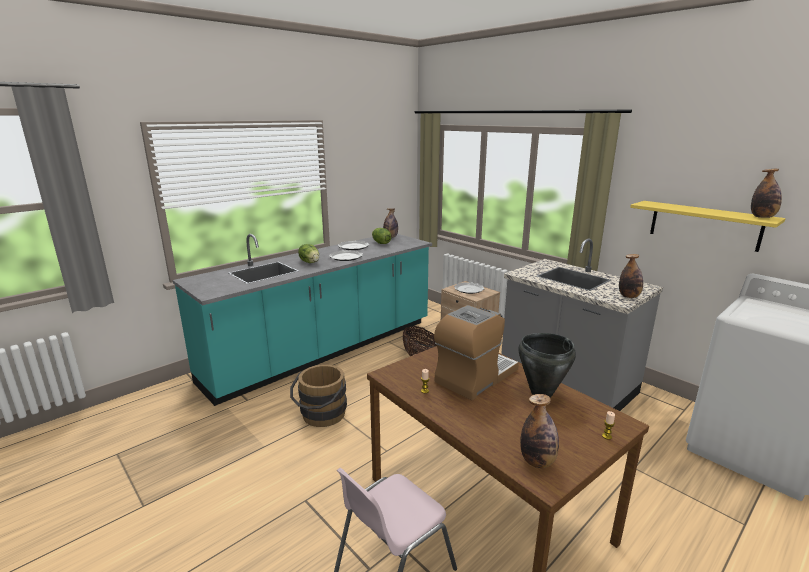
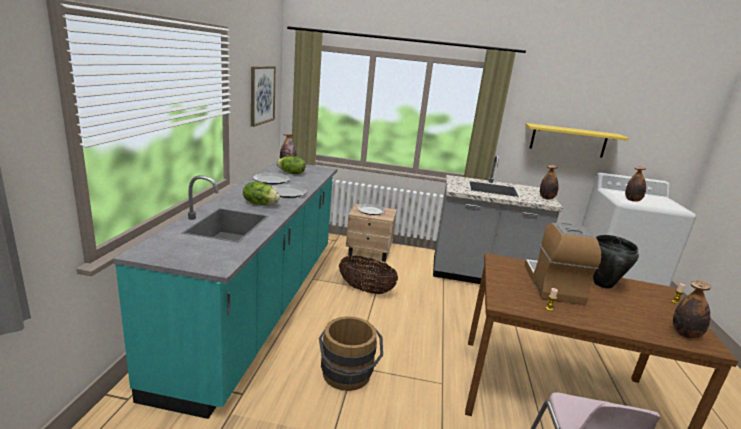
camera: 40 degrees left, 0 degrees up
(380, 174) = (262, 95): none -> picture
(762, 217) = (611, 133): bottle -> bottle (632, 200)

